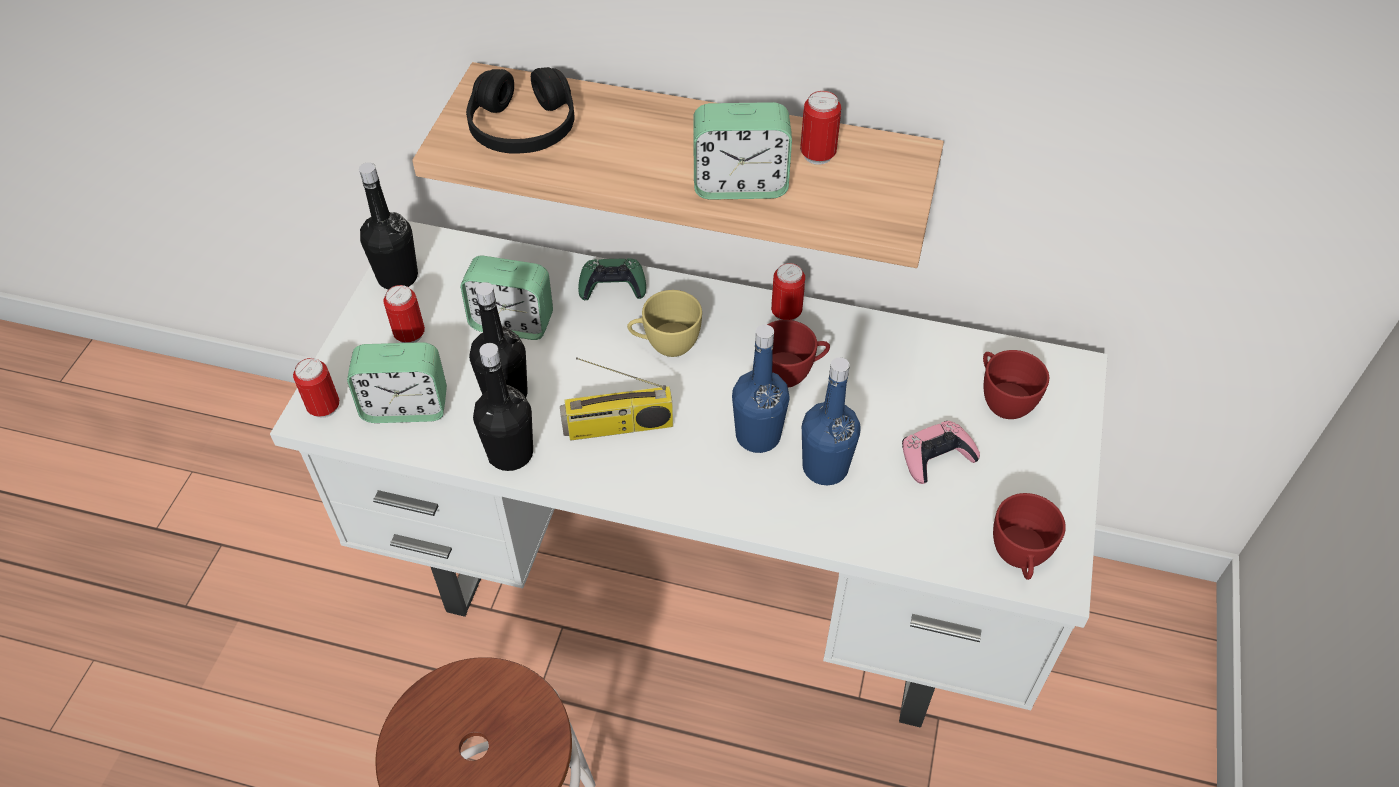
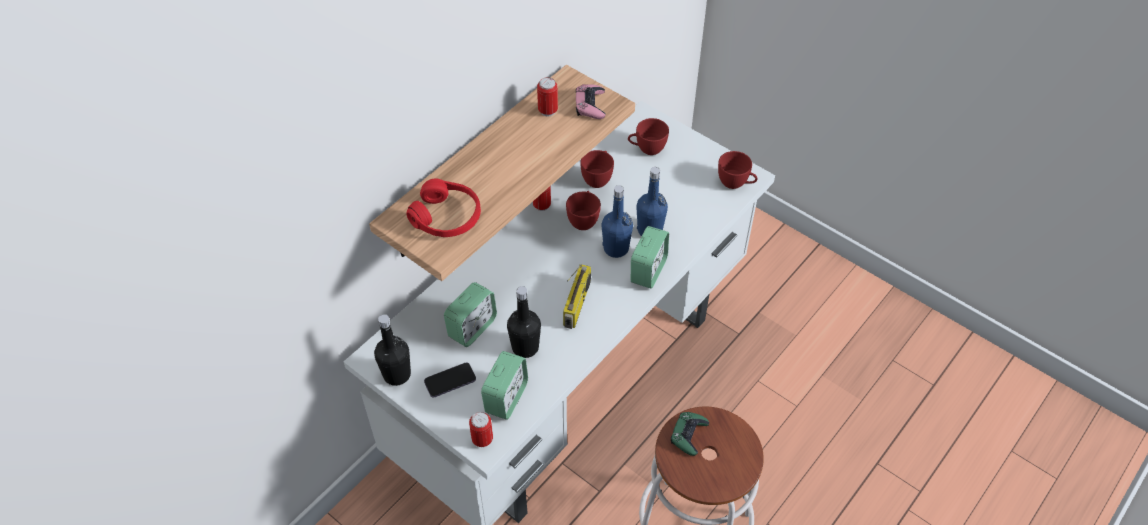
camera: 65 degrees left, 0 degrees up
(410, 335) = (450, 381): can -> phone
(510, 453) = (568, 357): black bottle -> none
(523, 127) = (447, 217): black headphones -> red headphones
(612, 285) = (473, 272): green game controller -> green game controller (688, 435)
(665, 345) = (532, 264): yellow cup -> none
(740, 184) = (550, 146): alarm clock -> alarm clock (648, 271)
(890, 360) = (598, 178): none -> red cup
(936, 456) = (666, 187): pink game controller -> pink game controller (590, 105)

